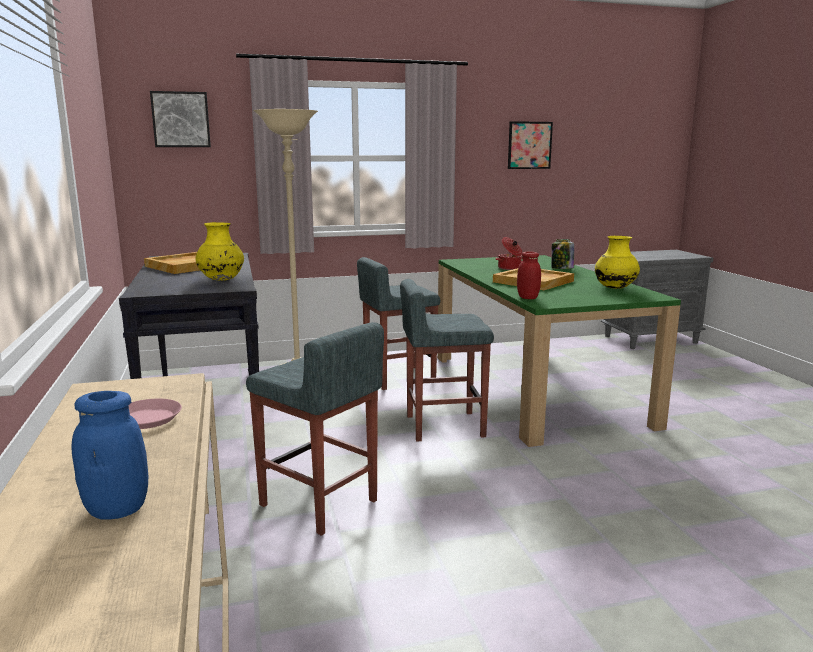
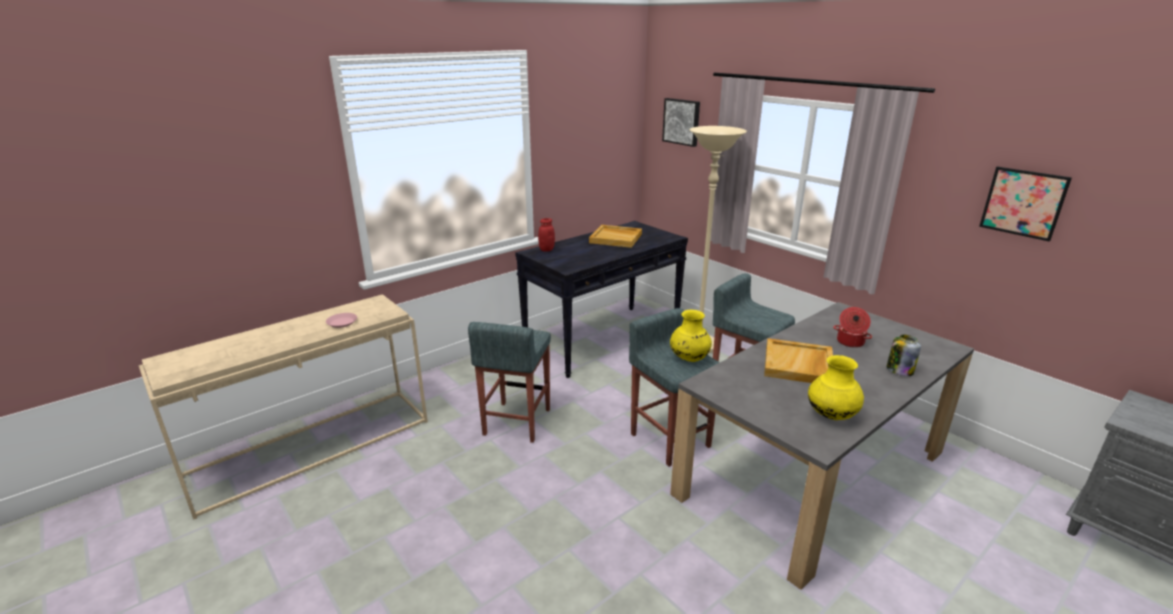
camera: 65 degrees right, 10 degrees up
(117, 509) = (256, 346): blue jar -> none
(221, 280) = (585, 258): yellow vase -> yellow vase (689, 358)
(527, 298) = (719, 373): red jar -> red jar (546, 249)
(534, 388) = (811, 472): green dining table -> grey dining table

